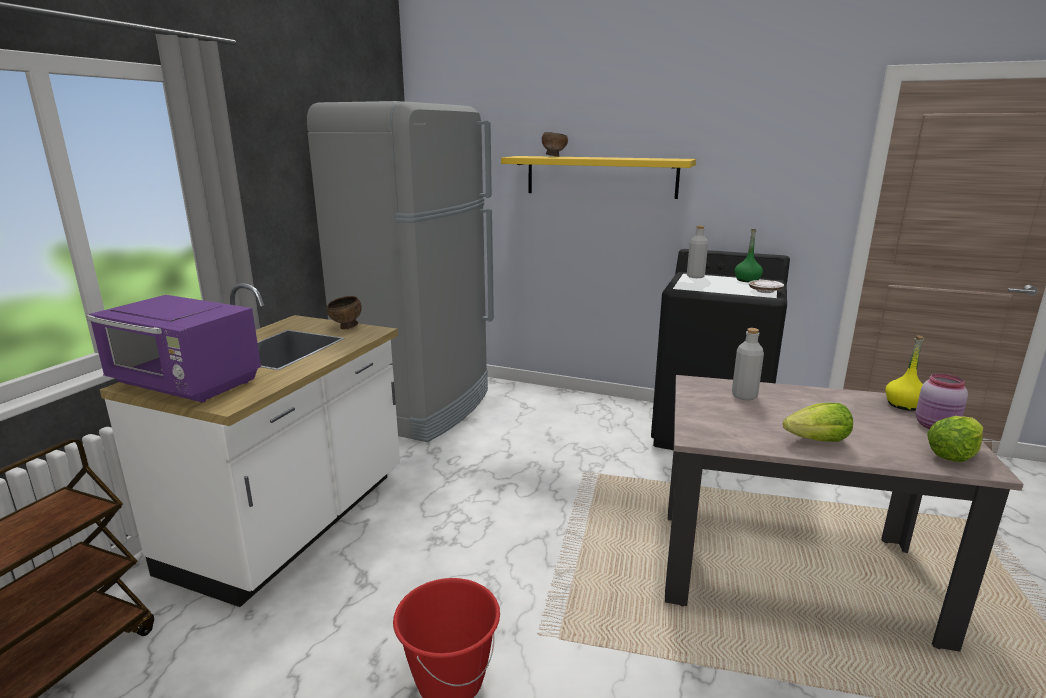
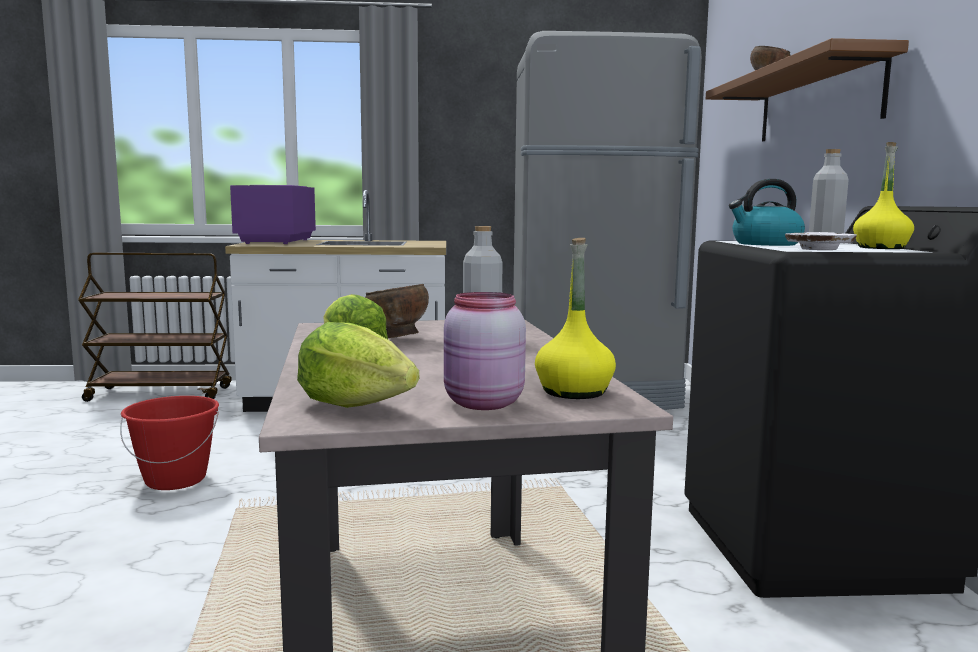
camera: 65 degrees right, 10 degrees down
(346, 328) = (428, 244): brown bowl -> brown bowl (397, 339)
(601, 176) = (817, 101): yellow shelf -> brown shelf
(714, 288) = (765, 244): none -> kettle
(747, 280) = (881, 248): green bottle -> yellow bottle

